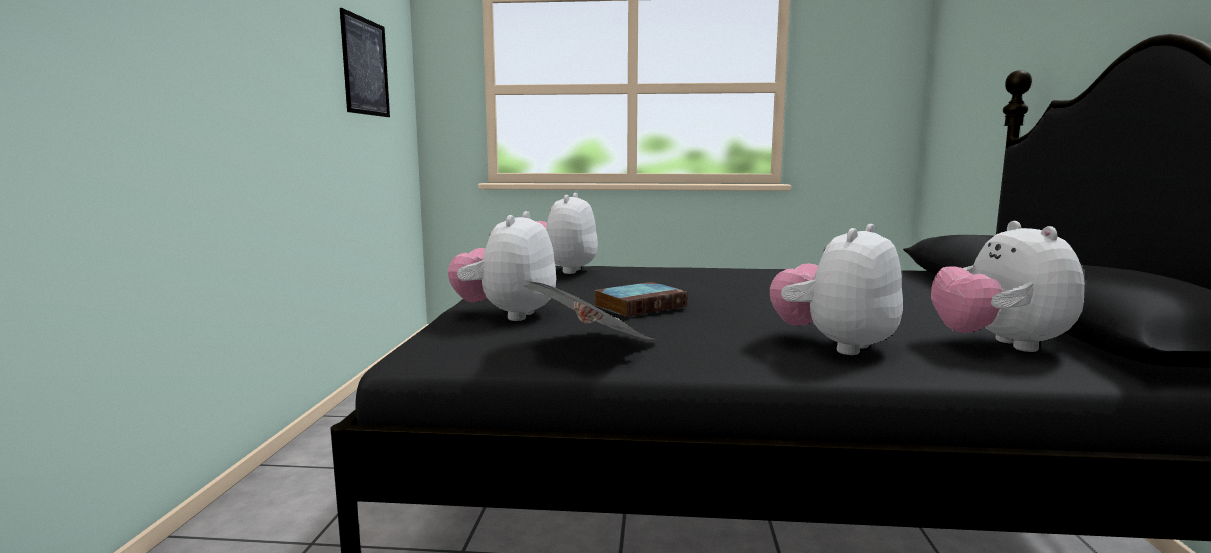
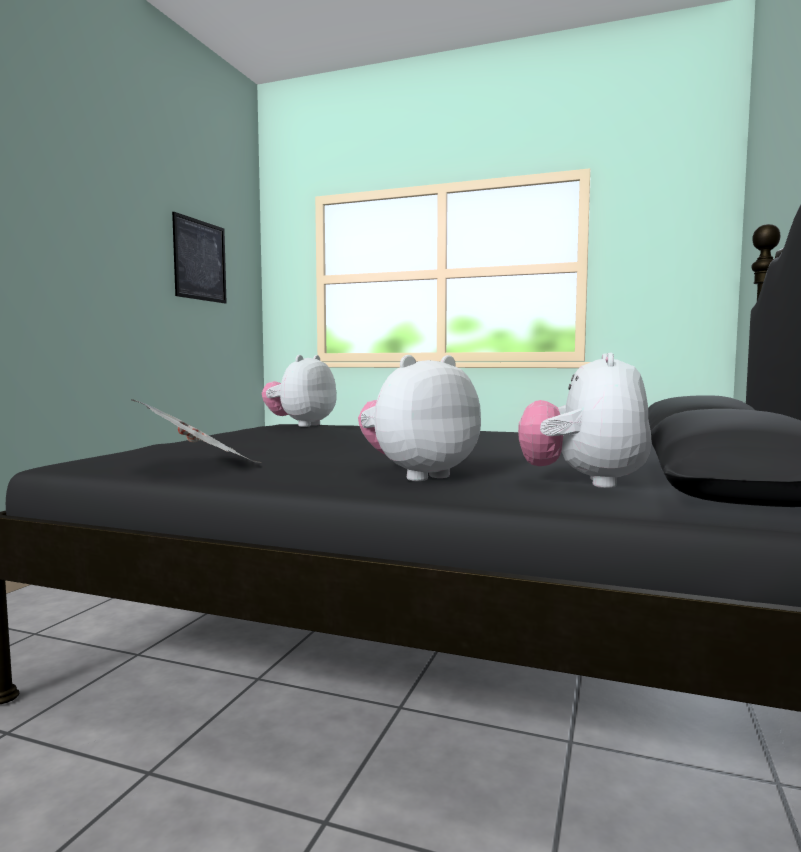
camera: 15 degrees right, 5 degrees down
(507, 315) = (189, 447): plush toy -> none
(641, 305) = (312, 446): book -> none

